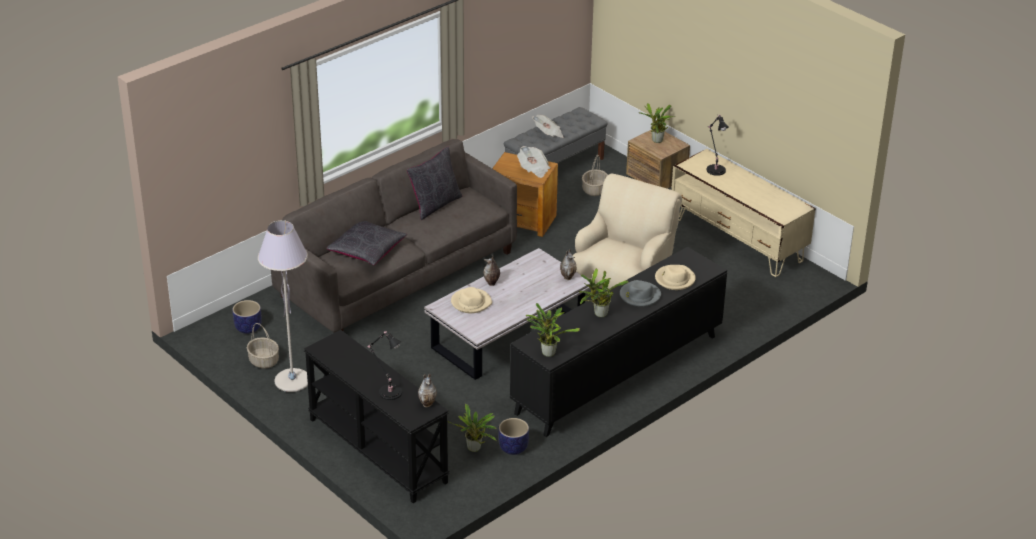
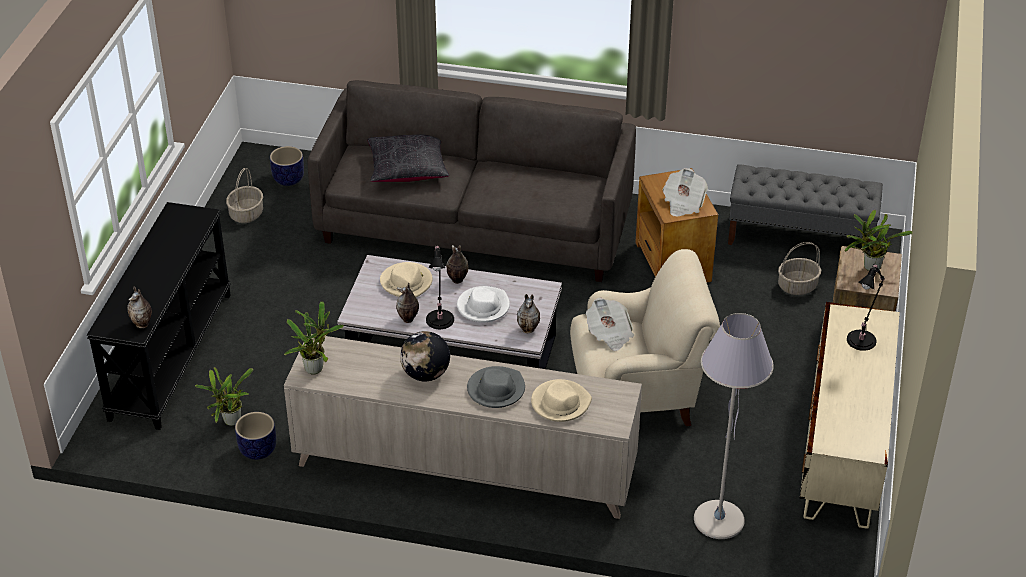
camera: 55 degrees right, 5 degrees up
(292, 381) = (231, 247): grey floor lamp -> grey floor lamp (718, 520)
(389, 391) = (141, 288): black table lamp -> black table lamp (440, 318)
(435, 205) = (541, 172): black pillow -> none
(507, 316) = (408, 319): none -> vase
(528, 284) = (483, 306): none -> white hat
(548, 134) = (790, 185): newspaper -> newspaper (609, 334)
(599, 315) = (425, 374): potted plant -> globe
(618, 374) = (464, 470): black cabinet -> beige cabinet

